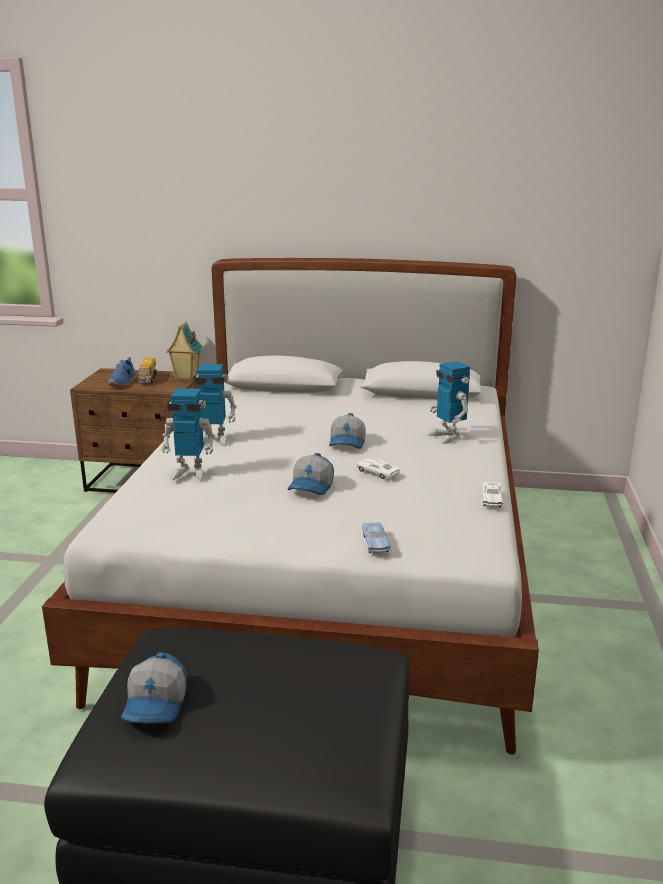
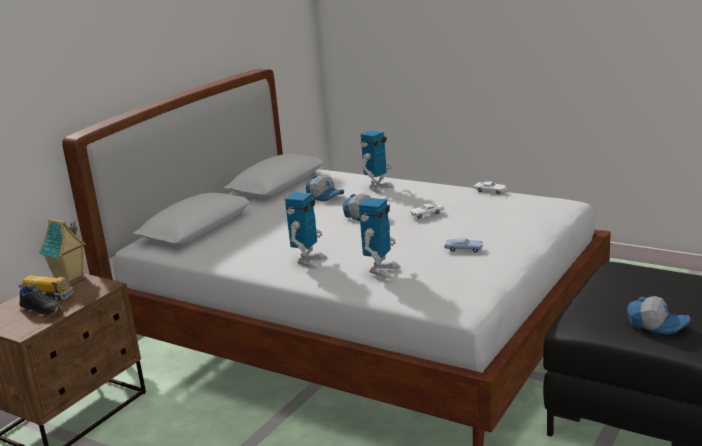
camera: 65 degrees left, 0 degrees up
(123, 382) = (43, 310): blue shoe -> black shoe
(312, 487) = (436, 234): cap -> cap (325, 196)
(375, 543) = (535, 225): blue toy car -> blue toy car (464, 249)
(447, 436) = (378, 188): toy robot -> toy robot turned 45 degrees counterclockwise

